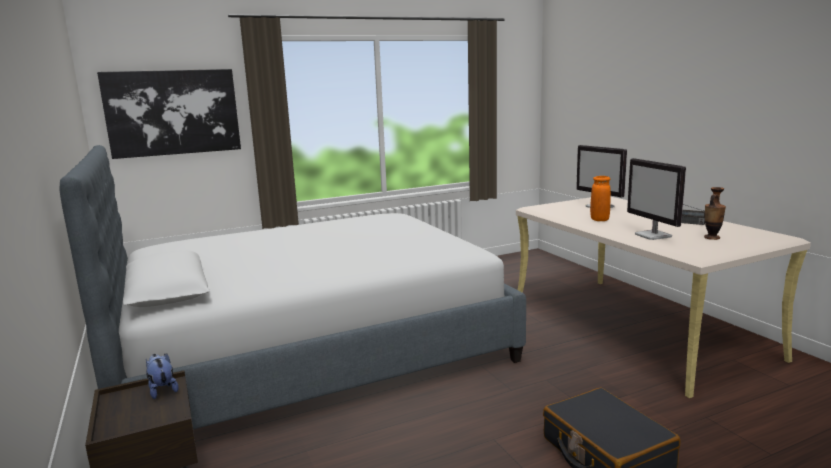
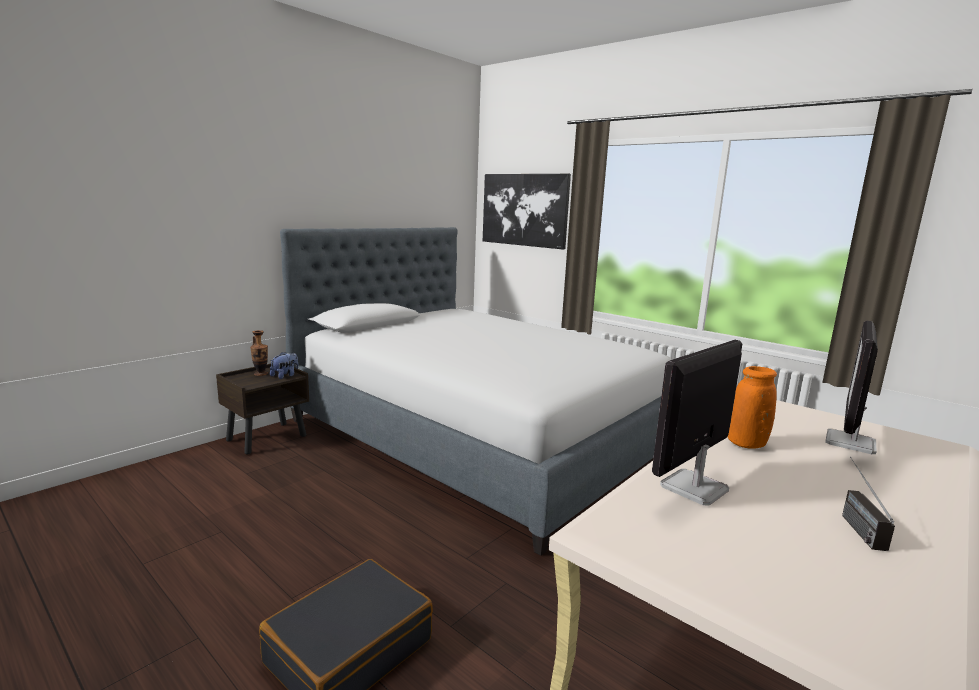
camera: 65 degrees right, 0 degrees up
(712, 238) = (756, 552): vase -> vase (261, 374)

